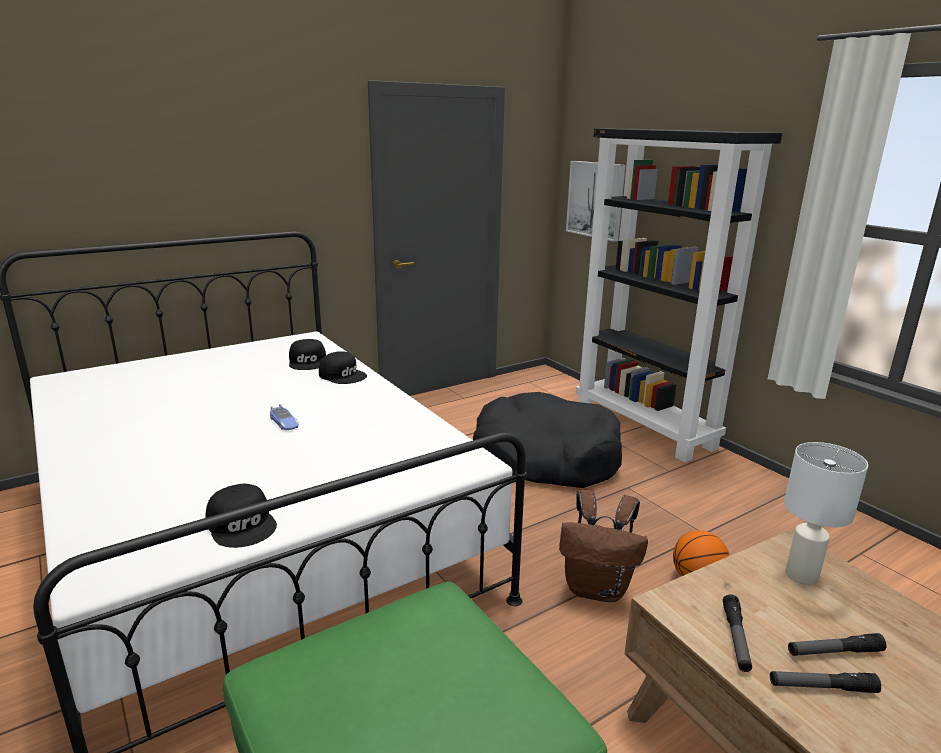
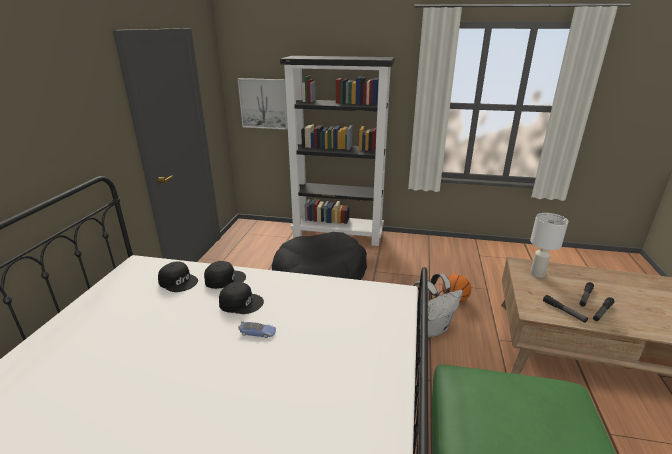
camera: 45 degrees left, 5 degrees up
(243, 524) = (375, 409): black cap -> black cap (241, 302)
(597, 589) = (432, 328): brown backpack -> white backpack

